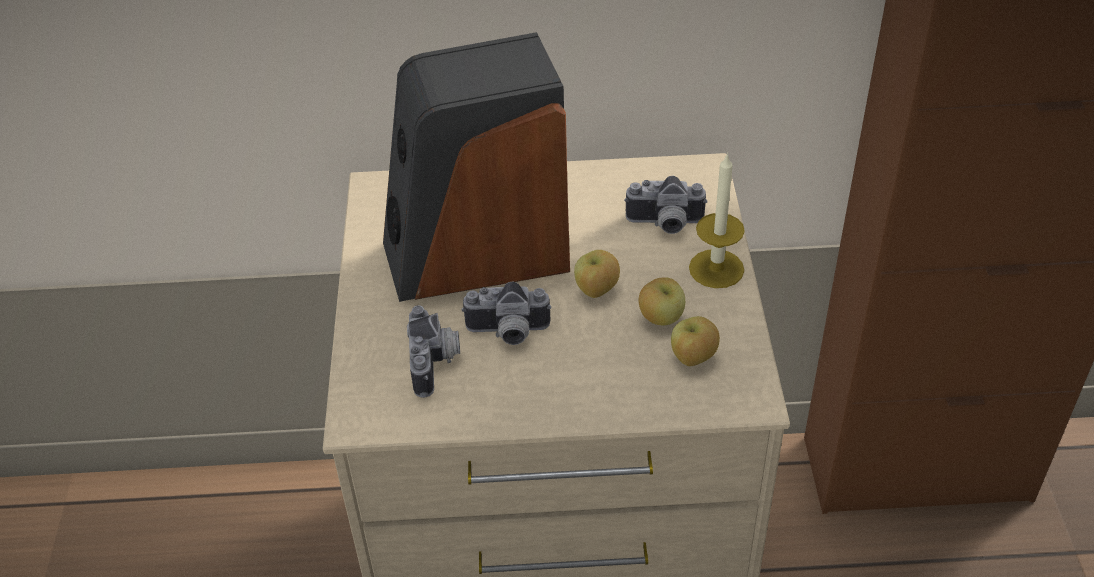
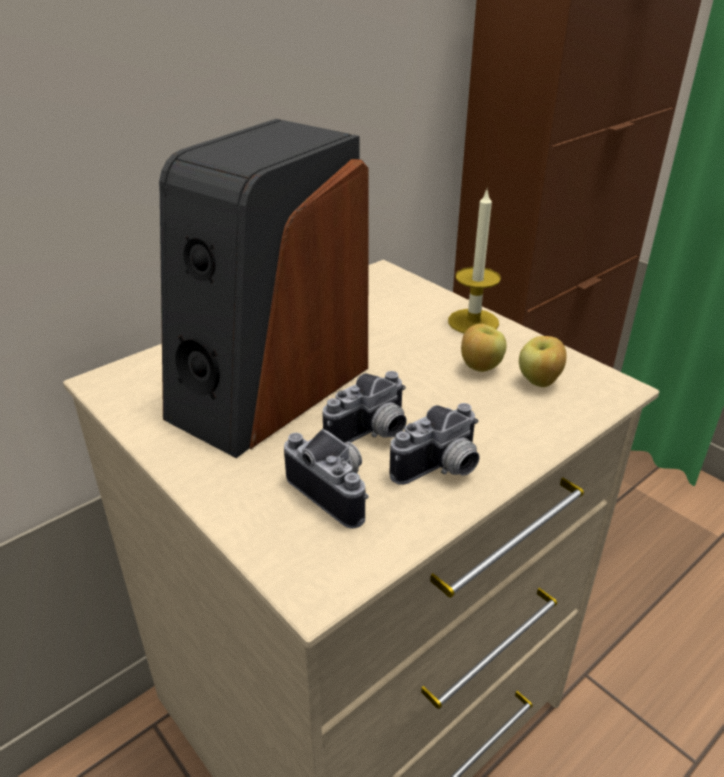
camera: 40 degrees left, 10 degrees down
(596, 291) = (406, 371): apple -> none
(665, 225) = (399, 311): camera -> camera (441, 470)

